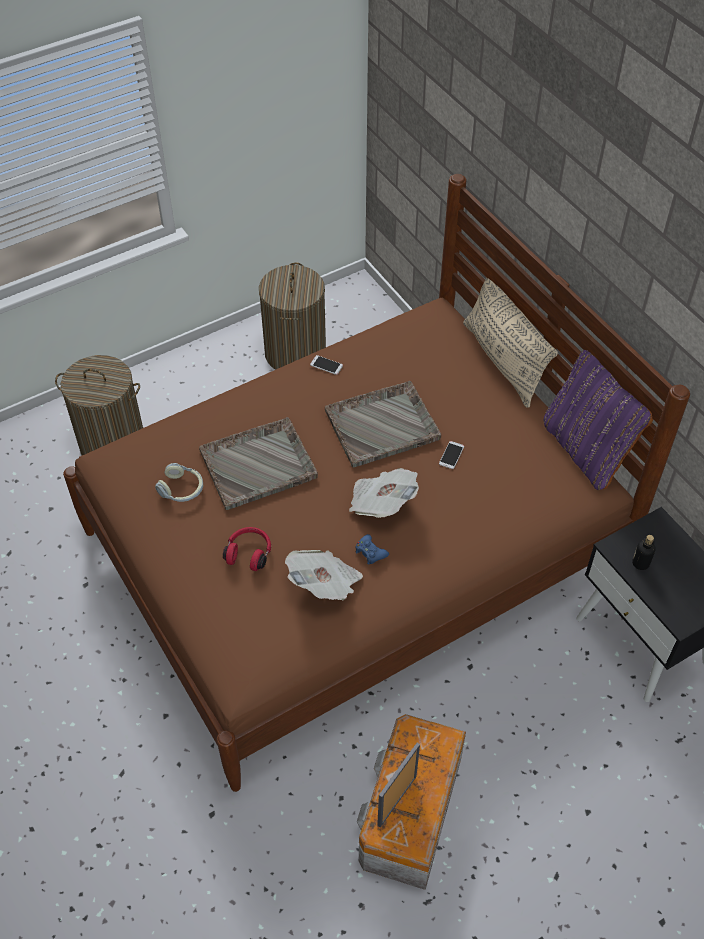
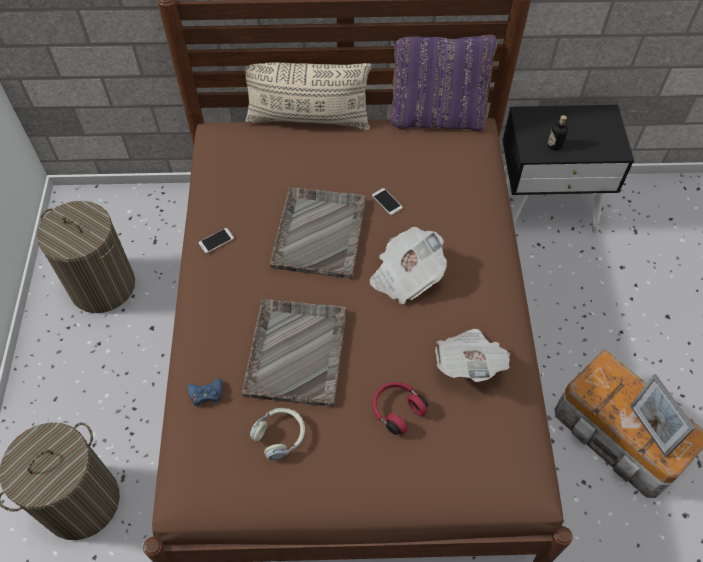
camera: 60 degrees left, 5 degrees up
(370, 552) = (454, 311): blue game controller -> blue game controller (206, 394)

